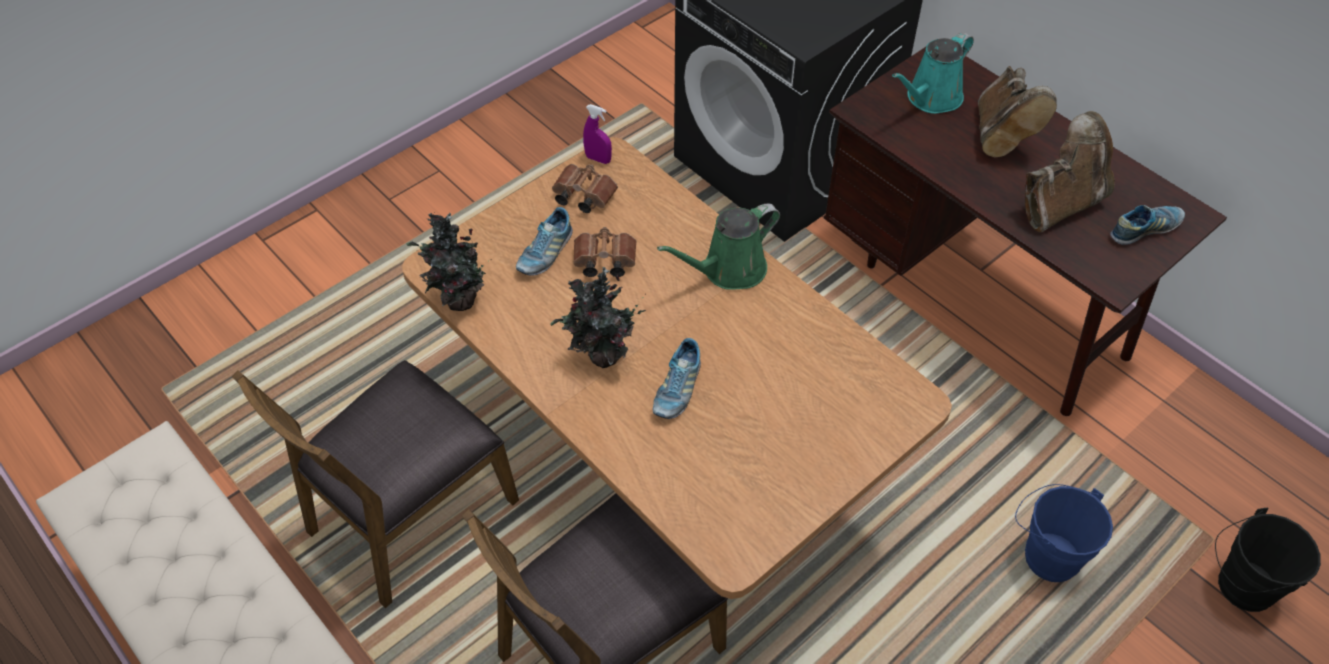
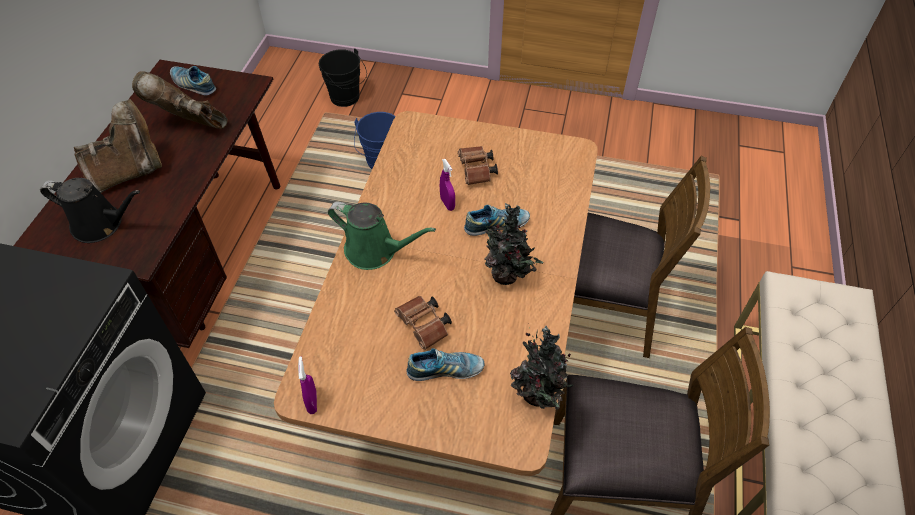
camera: 125 degrees left, 0 degrees up
(582, 196) = (366, 385): brown binoculars -> brown binoculars (476, 172)
(747, 363) = (447, 204): none -> purple spray bottle
(930, 99) = (101, 224): turquoise watering can -> black watering can

